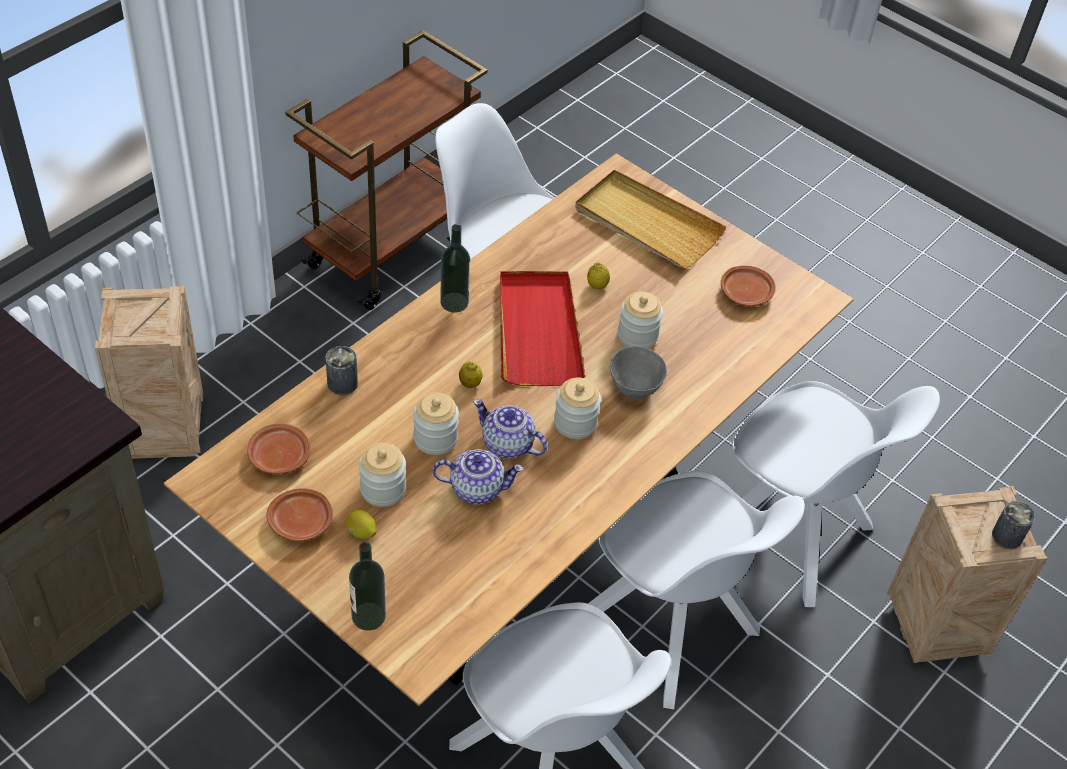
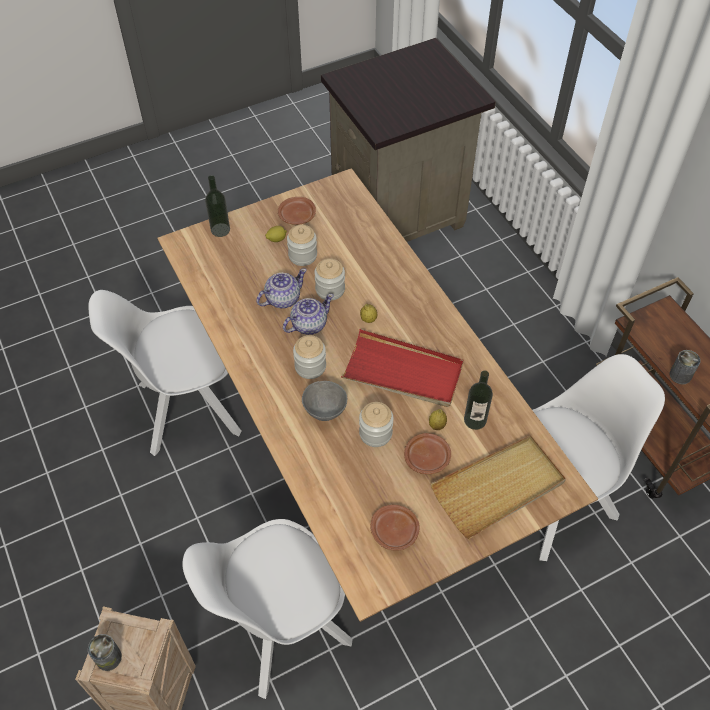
camera: 115 degrees right, 5 degrees up
(163, 430) = (500, 281): crate -> none
(279, 456) = (348, 216): brown plate -> brown plate (427, 457)
(342, 383) = (394, 256): can -> can (680, 375)
(454, 302) = (447, 331): bottle -> bottle (475, 420)
(476, 488) = (282, 299): teapot -> teapot turned 150 degrees counterclockwise
(669, 628) = (242, 508): white chair -> none

